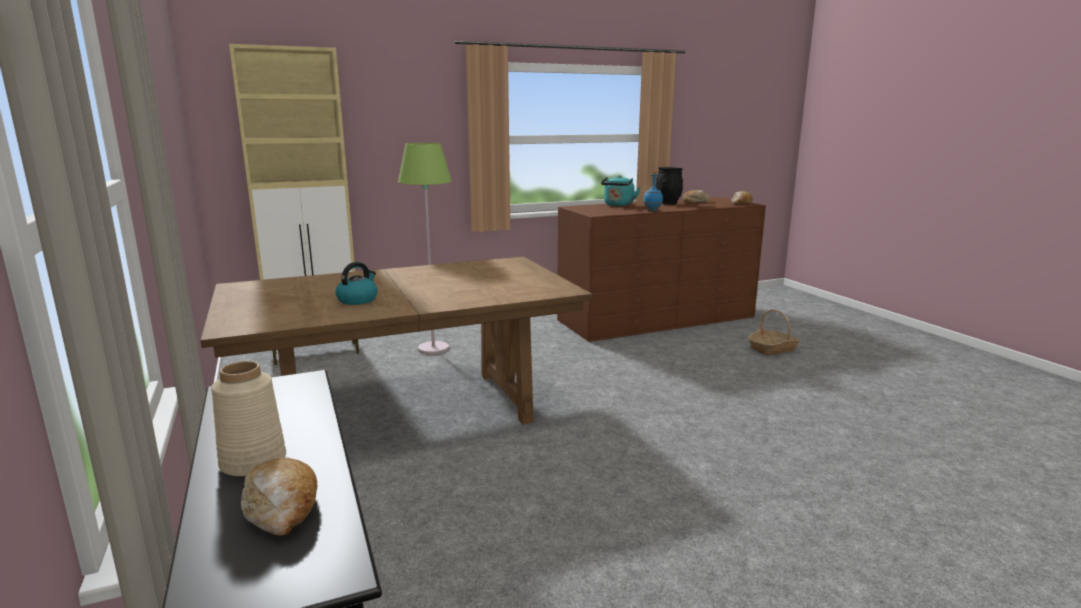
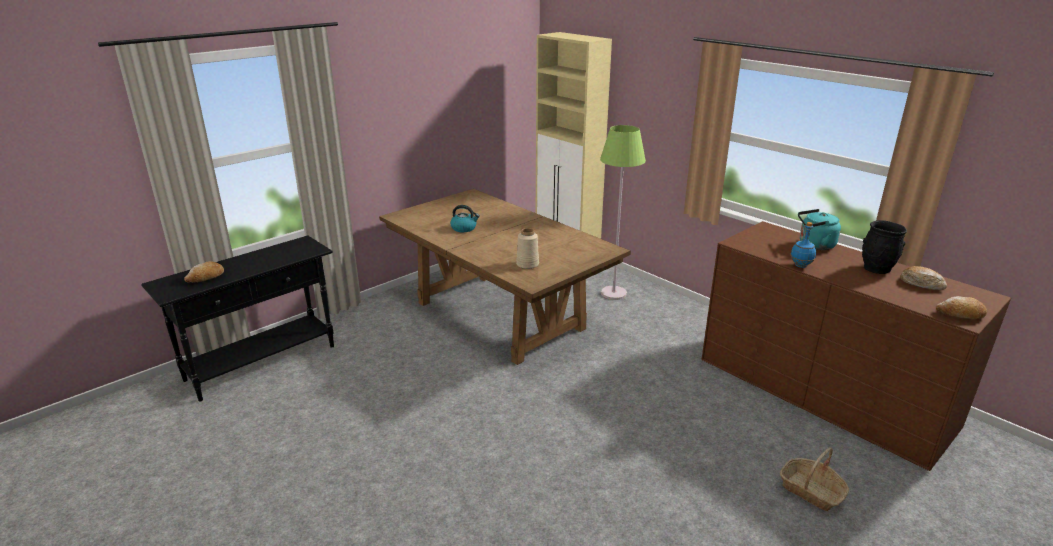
camera: 70 degrees right, 10 degrees up
(254, 462) = (238, 264): beige vase -> beige vase (527, 264)

